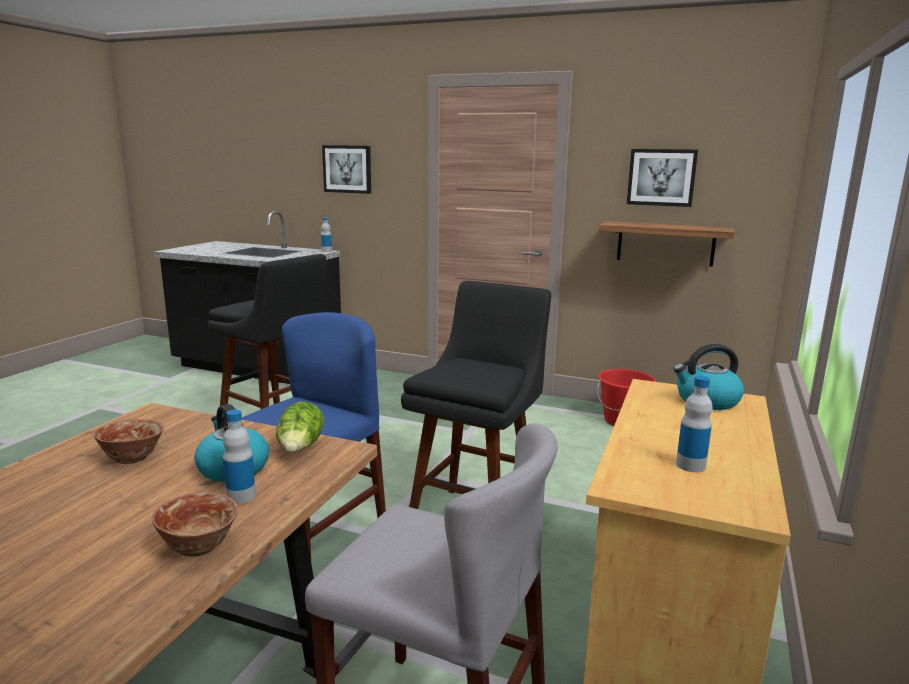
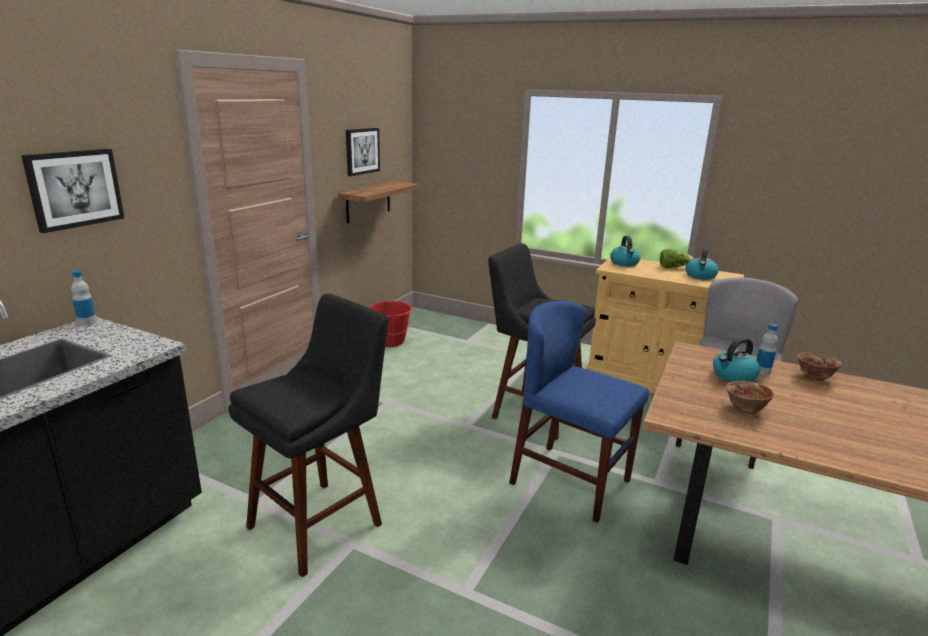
camera: 85 degrees left, 5 degrees up
(300, 448) = (695, 359): lettuce -> lettuce (673, 267)
(690, 465) = (700, 276): bottle -> kettle

